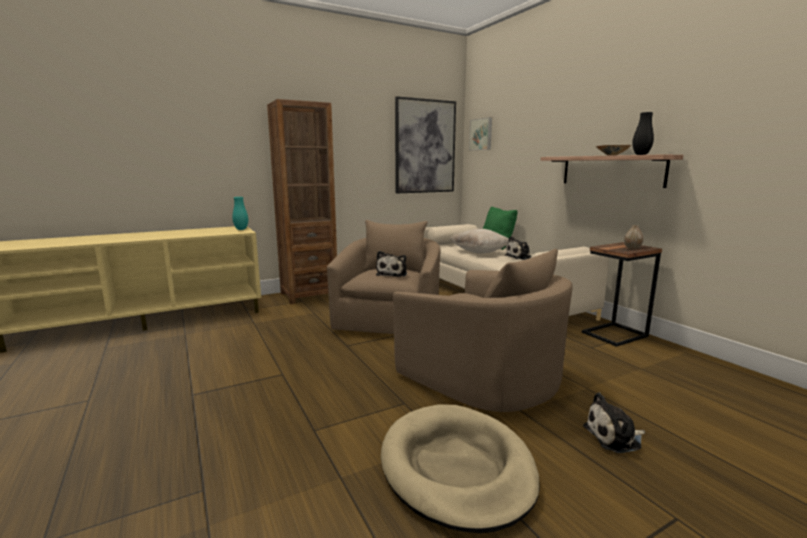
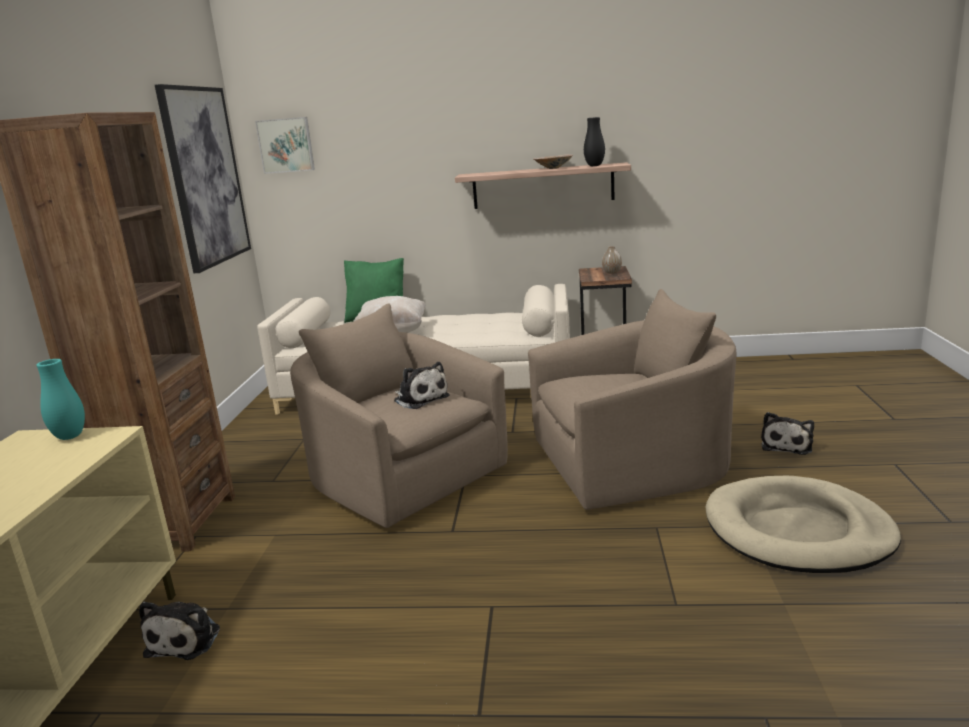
camera: 55 degrees left, 5 degrees up
(520, 257) = (453, 322): plush toy -> plush toy (186, 639)

